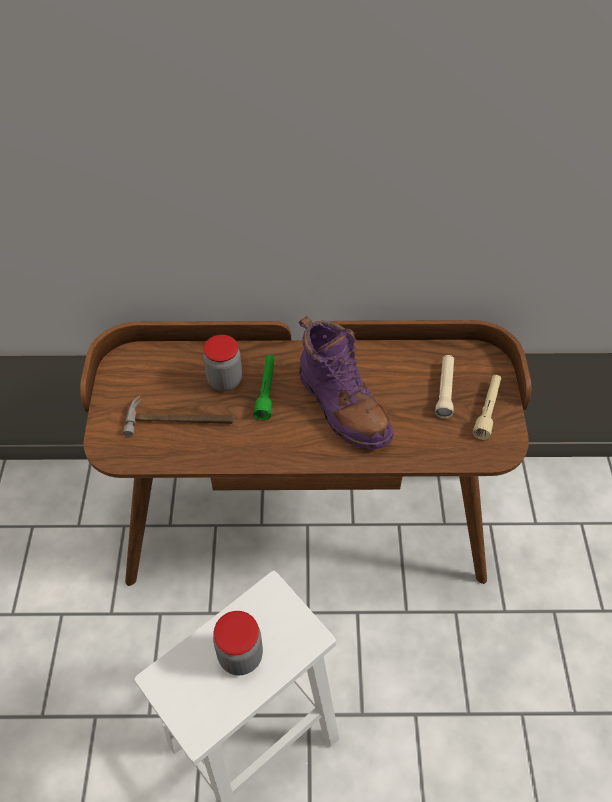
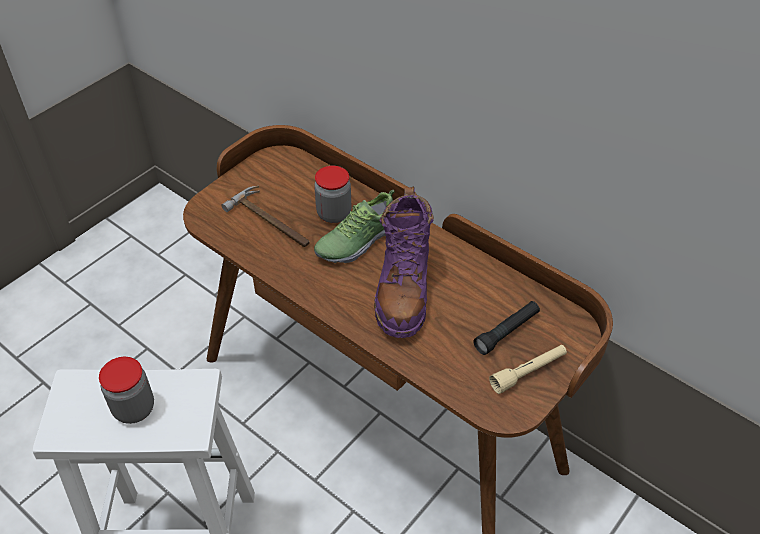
camera: 40 degrees right, 5 degrees down
(266, 391) = (356, 240): green flashlight -> shoe
(445, 390) = (507, 332): beige flashlight -> black flashlight

